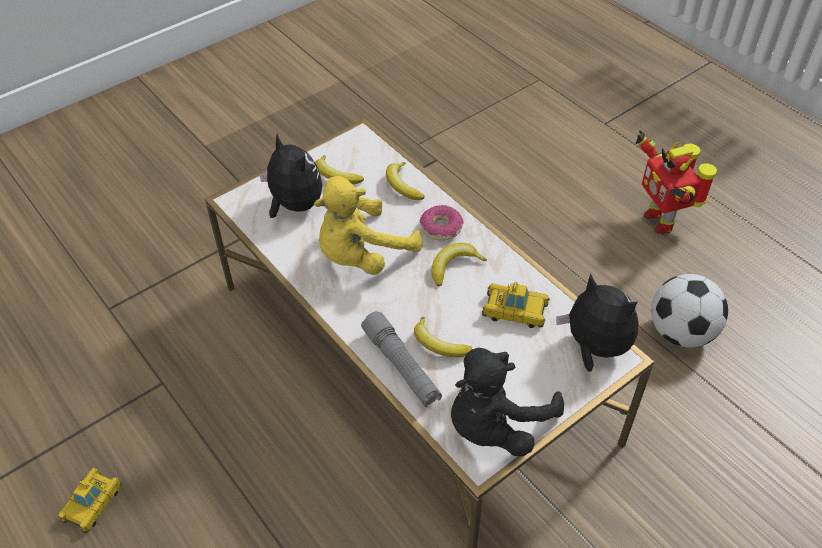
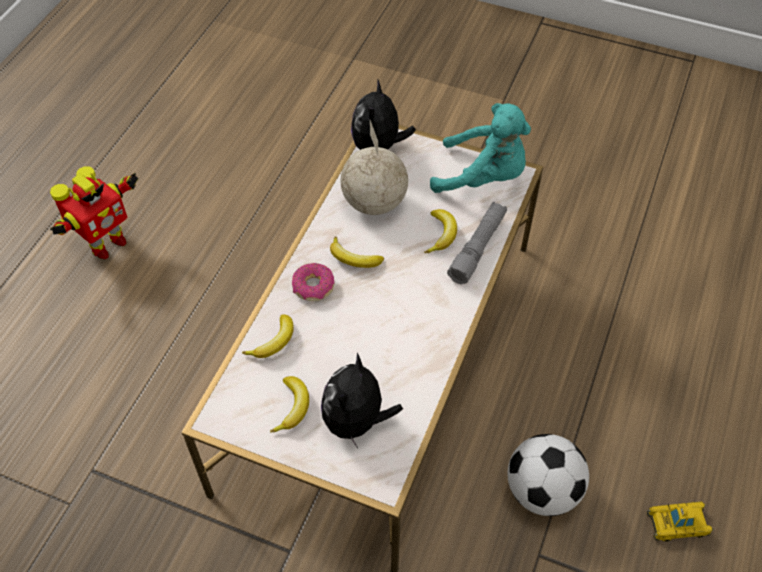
camera: 120 degrees left, 5 degrees up
(362, 255) = (384, 329): yellow plush toy -> none
(495, 423) = (483, 177): black plush toy -> turquoise plush toy
(515, 310) = (374, 202): toy car -> globe
(680, 332) = (240, 197): football -> football (542, 490)

